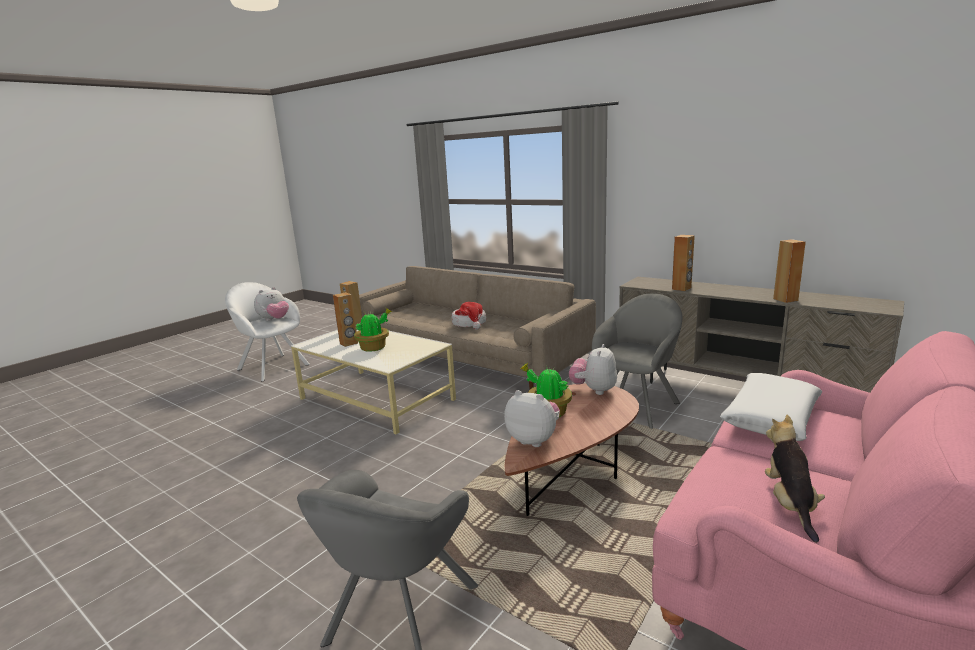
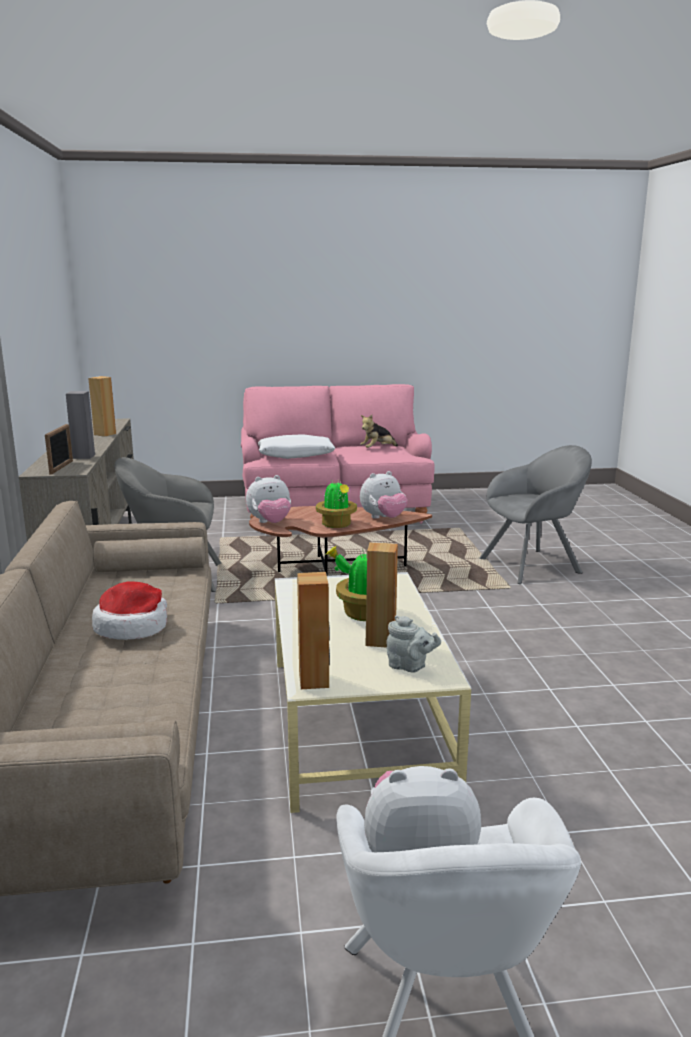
camera: 135 degrees left, 0 degrees up
(323, 341) = (409, 666): none -> grey teapot
(534, 440) = (383, 518): plush toy -> plush toy turned 105 degrees counterclockwise
(650, 283) = (61, 467): none -> picture frame
(681, 288) = (83, 456): brown speaker -> grey speaker

